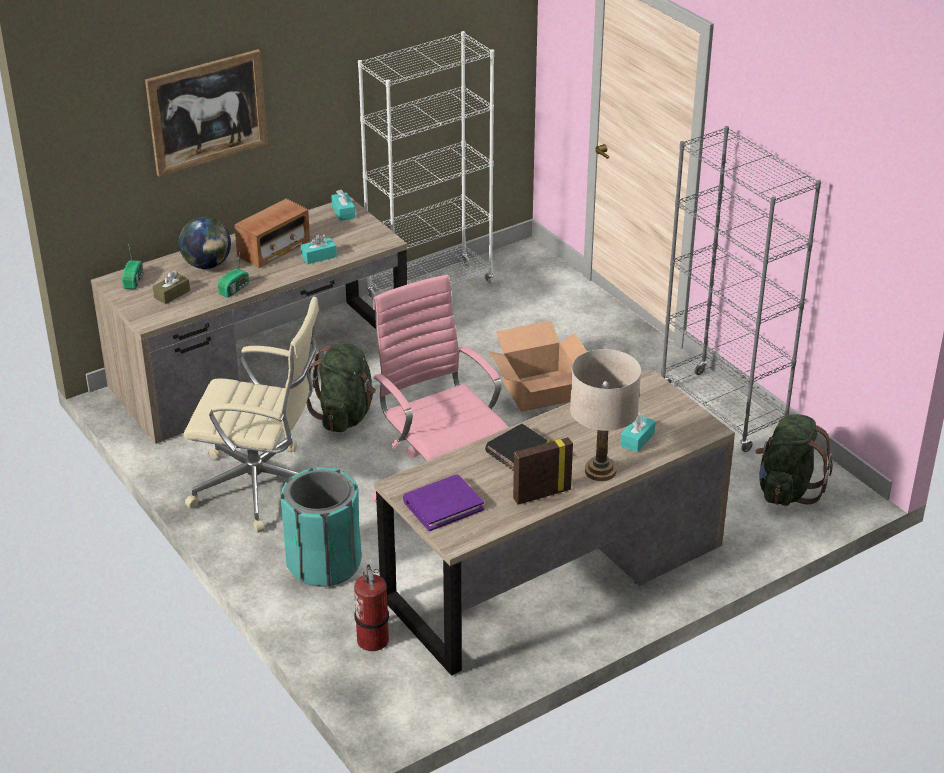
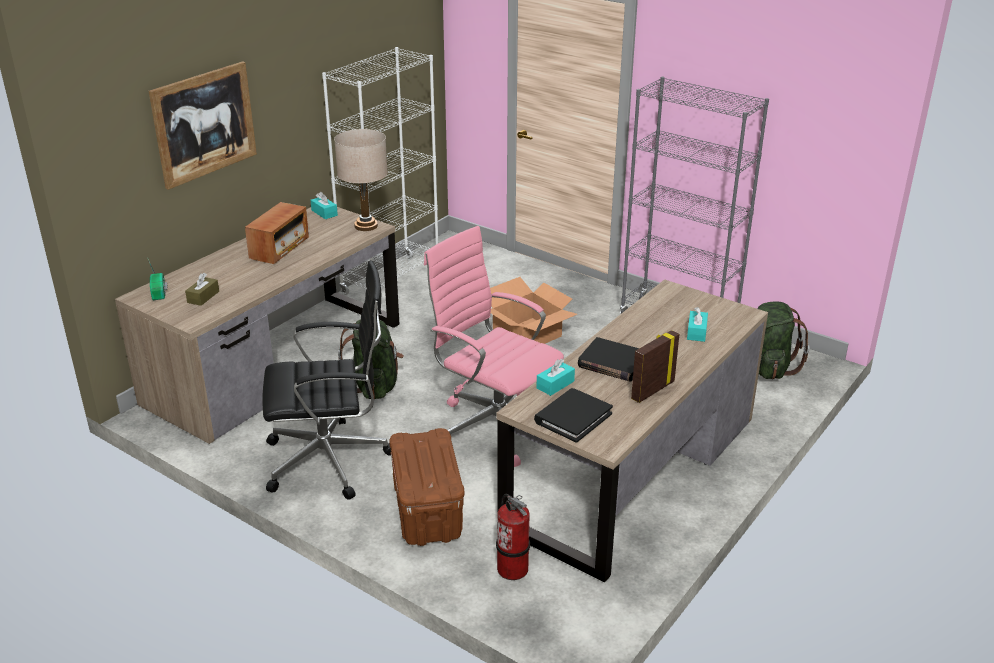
camera: 20 degrees left, 5 degrees down
(207, 265) = (224, 269): globe -> none
(235, 289) = (262, 283): radio -> none
(261, 488) = (331, 460): beige office chair -> black office chair
(319, 256) = (324, 247): turquoise tissue box -> turquoise tissue box (555, 385)
(324, 564) = (427, 512): turquoise trash can -> brown storage box
(443, 505) = (573, 418): purple book -> black book
(600, 471) = (686, 362): beige table lamp -> beige table lamp (366, 226)

